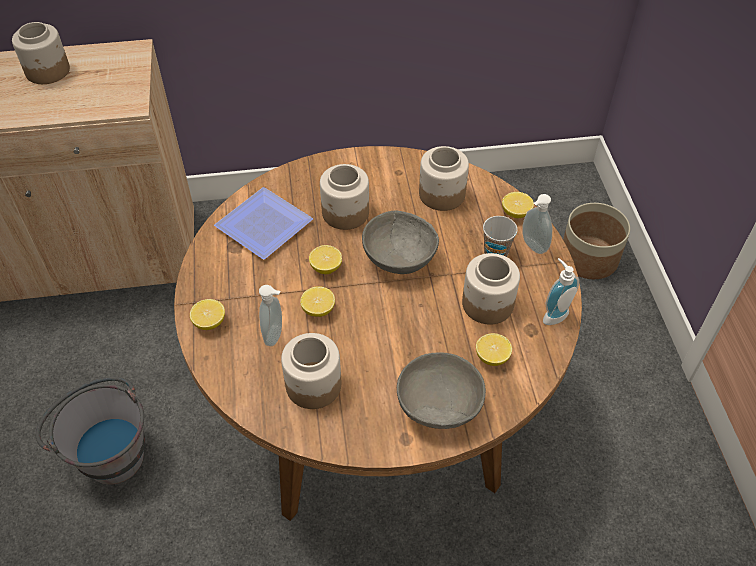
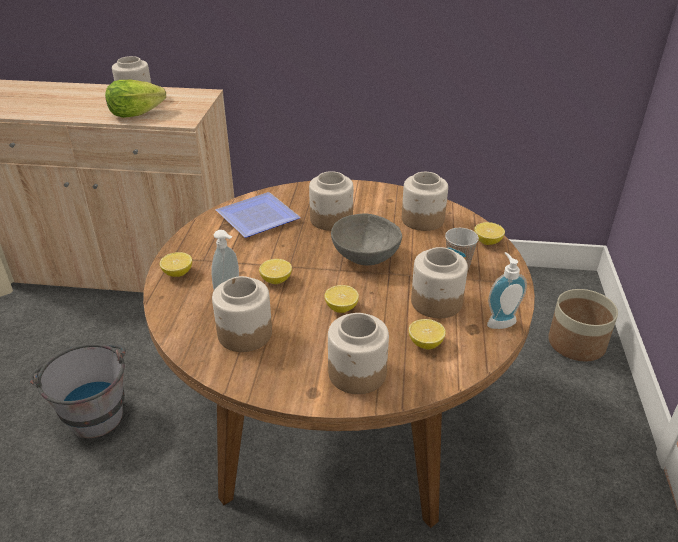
camera: 15 degrees right, 15 degrees down
(63, 102) = (135, 114): none -> lettuce
(326, 267) = (297, 252): lemon -> lemon (341, 308)
(440, 406) = (358, 373): grey bowl -> jar
(532, 246) = (495, 267): soap dispenser -> none

